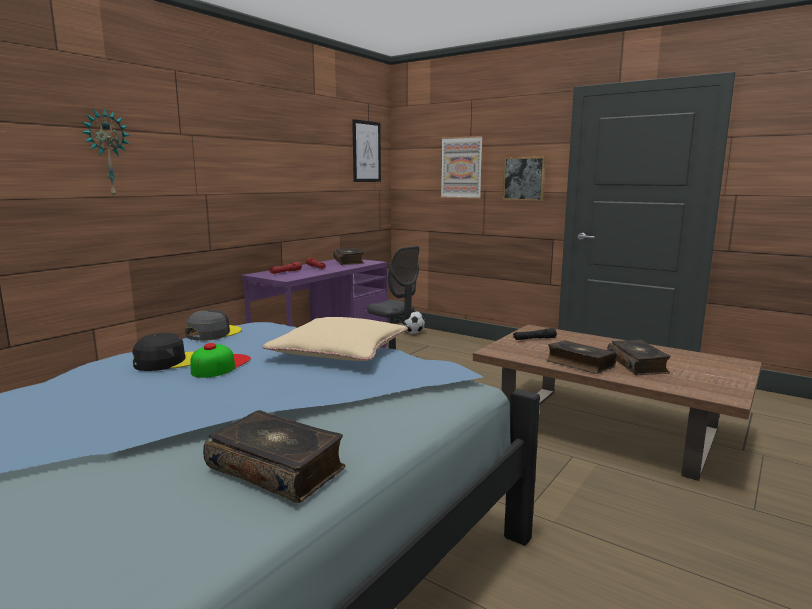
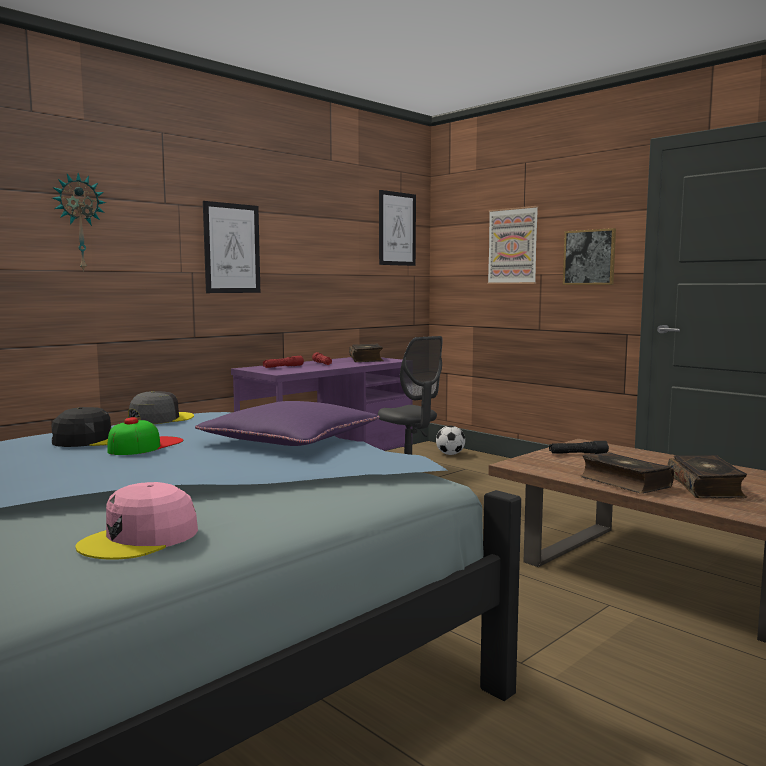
camera: 10 degrees right, 5 degrees down
(238, 172) = (232, 248): none -> picture
(277, 468) = (140, 538): book -> pink cap
(339, 350) = (291, 439): beige pillow -> purple pillow

